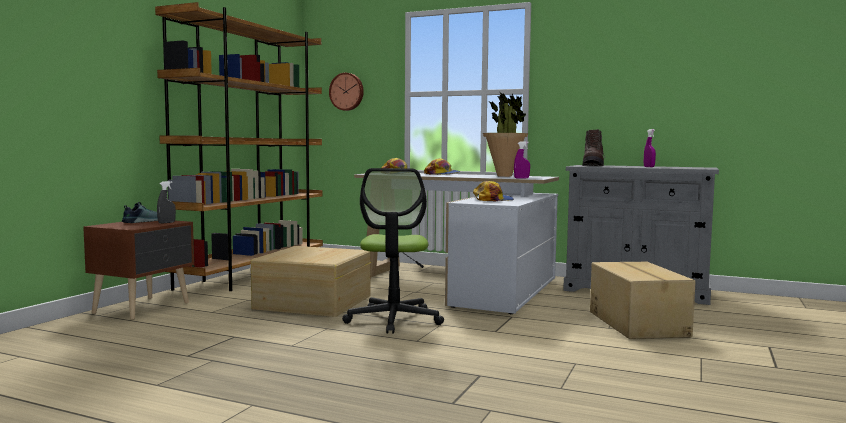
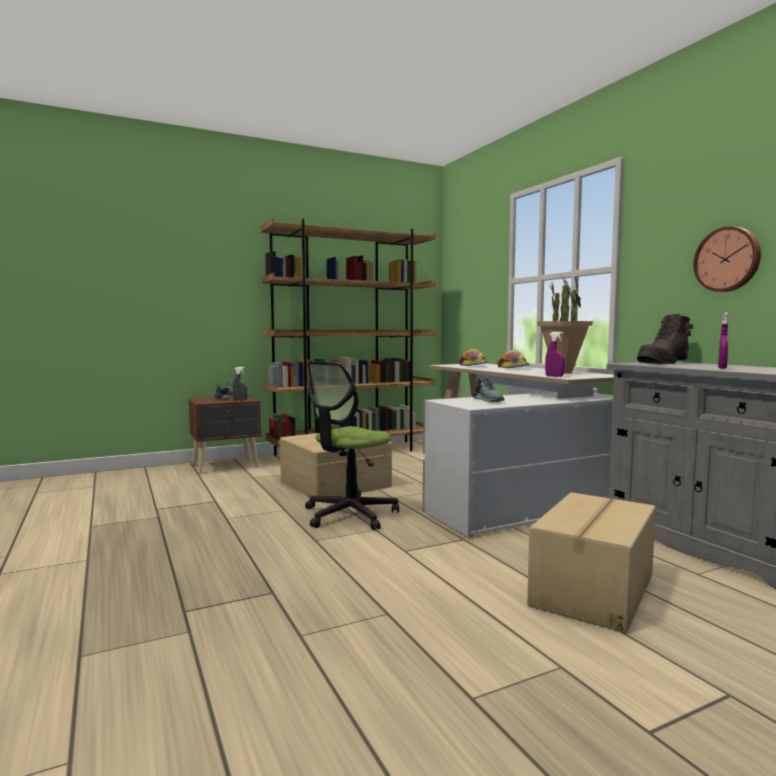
camera: 40 degrees right, 0 degrees up
(347, 91) = (468, 282): wall clock -> wall clock (728, 259)
(492, 200) = (489, 400): cap -> shoe

